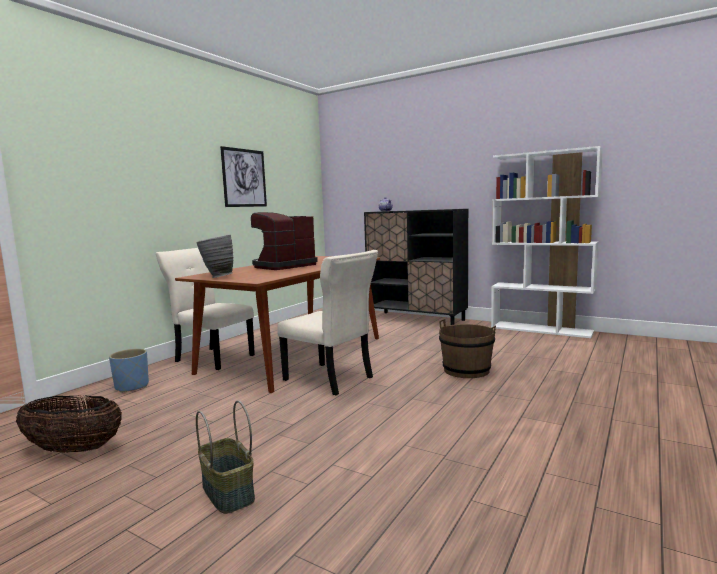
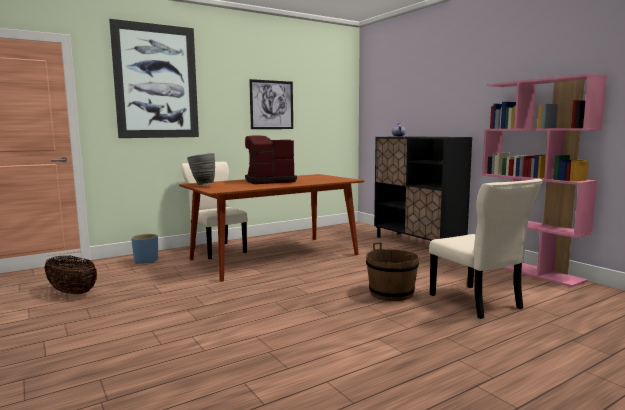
camera: 25 degrees right, 0 degrees up
(114, 144) = (156, 81): none -> picture
(227, 492) = (112, 336): basket -> none
(330, 380) = (273, 280): beige chair -> beige chair (477, 303)
(541, 329) = (529, 270): white bookcase -> pink bookcase

